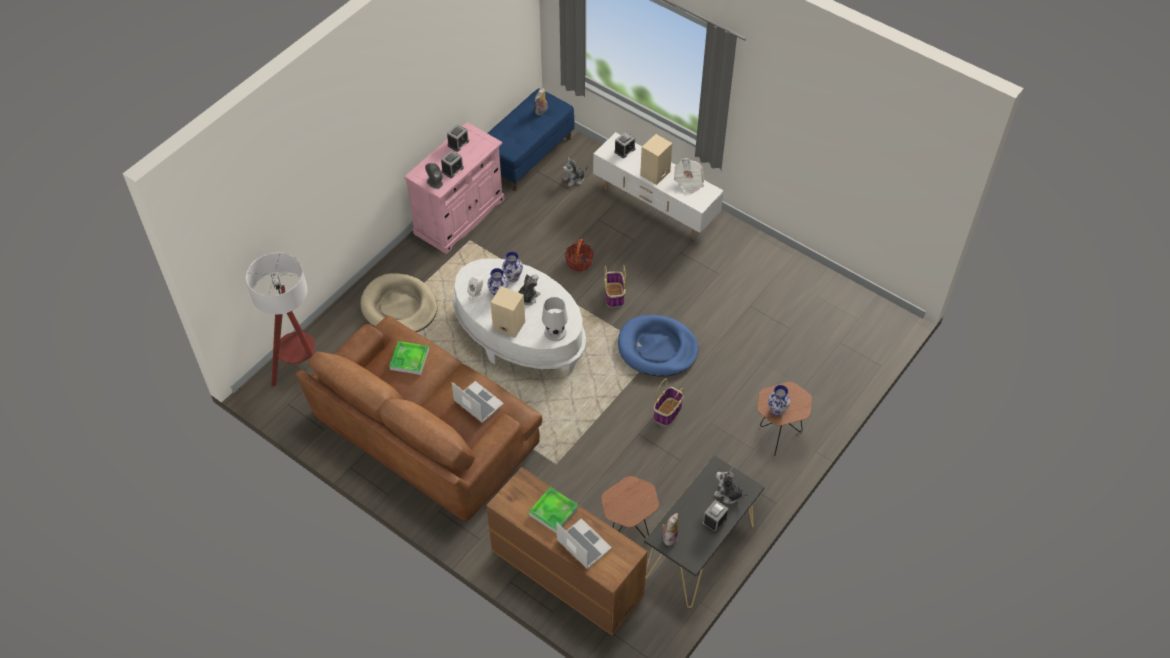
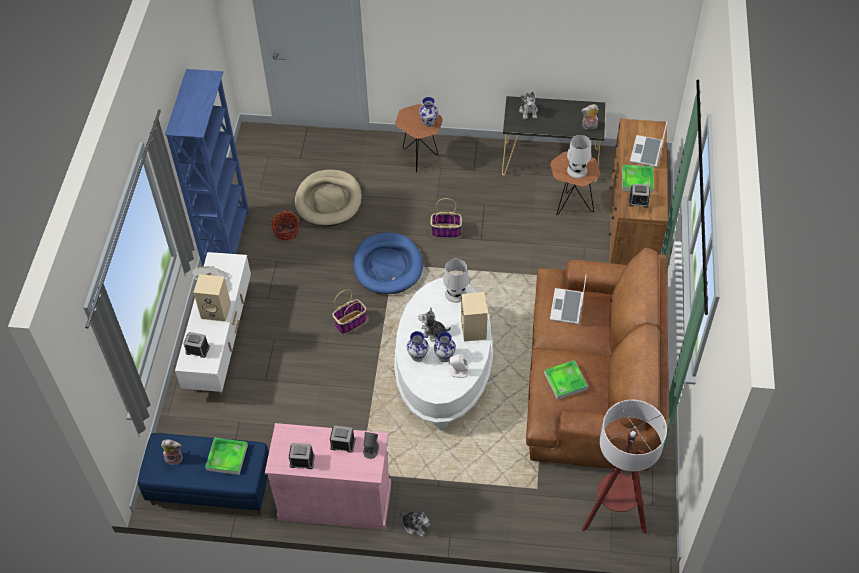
camera: 120 degrees left, 0 degrees up
(399, 307) = (482, 483): beige dog bed -> beige dog bed (328, 200)
(518, 137) = (227, 457): none -> tray
(574, 179) = (221, 427): plush toy -> plush toy (415, 525)
(579, 262) = (329, 368): basket -> basket (286, 231)
(625, 501) = (577, 170): none -> white table lamp
(714, 520) = (556, 109): alarm clock -> alarm clock (638, 201)
(767, 251) = (227, 239): none -> blue bookcase

